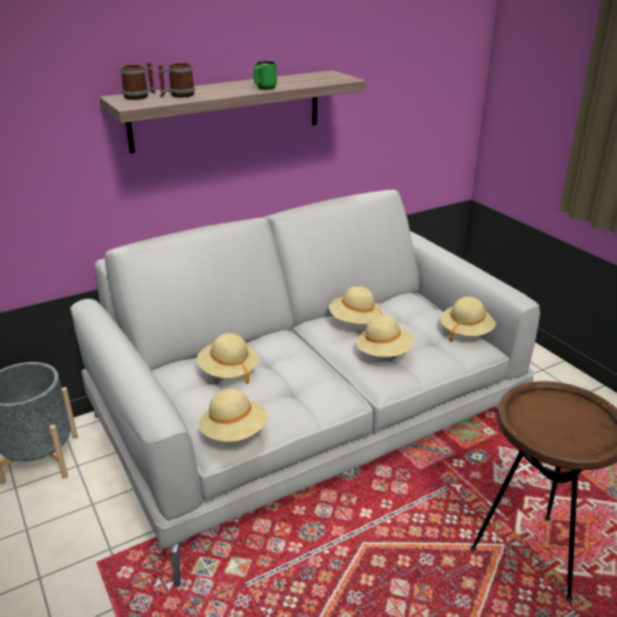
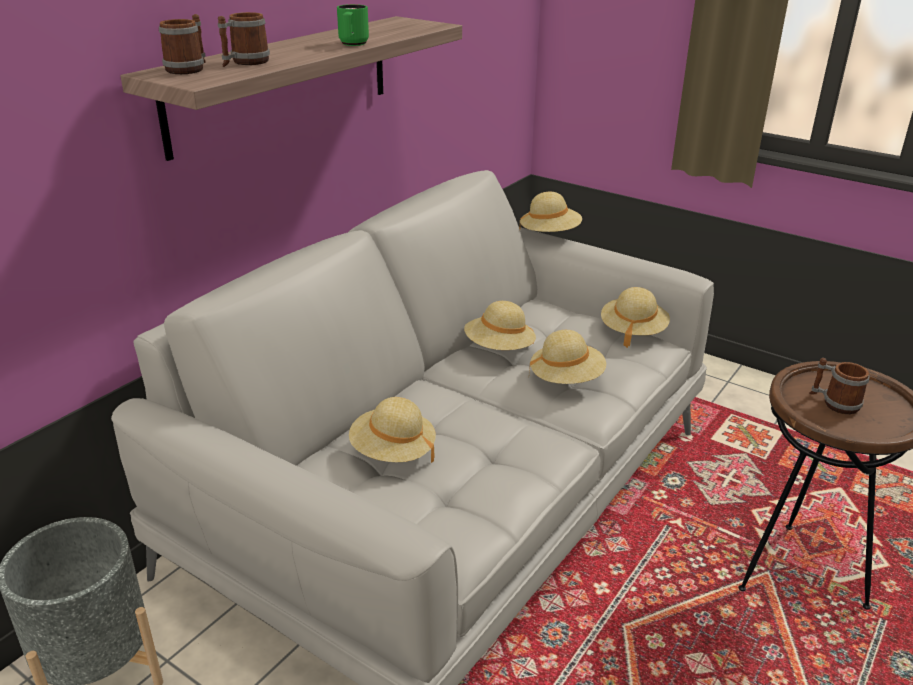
camera: 25 degrees left, 0 degrees up
(234, 432) = (469, 530): beige hat -> beige hat (550, 234)
(550, 418) = (834, 403): none -> mug

